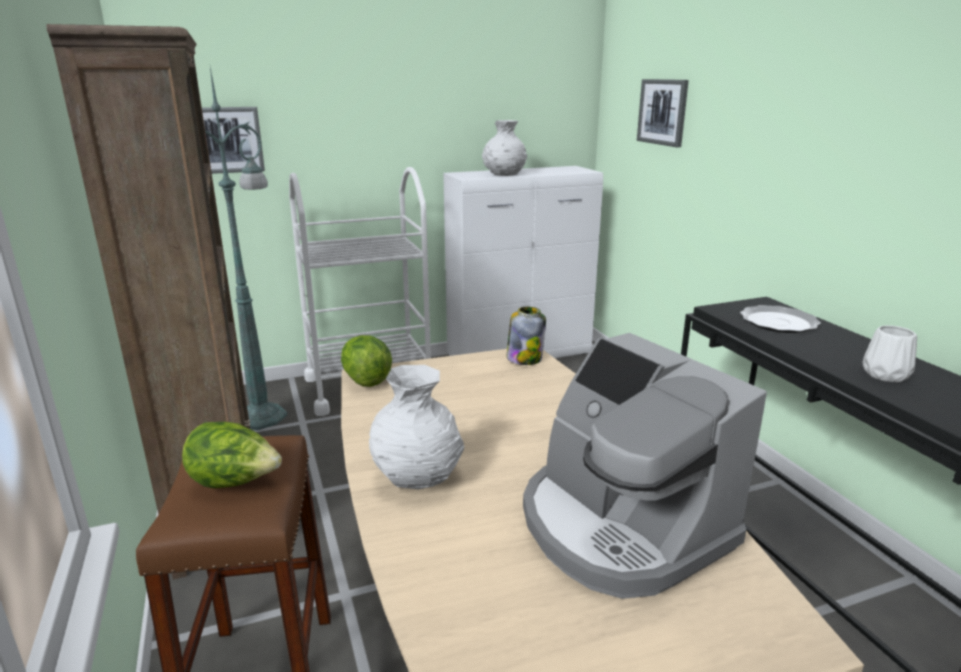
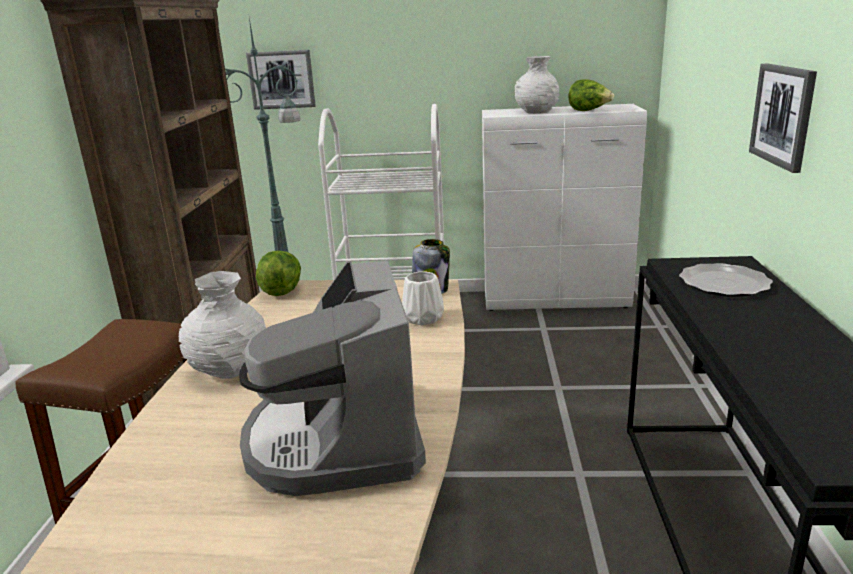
camera: 25 degrees right, 0 degrees up
(235, 483) = (112, 350): lettuce -> lettuce (589, 111)
(663, 112) = (701, 42): picture -> picture (783, 115)
(884, 374) = (776, 352): white vase -> white vase (423, 318)

